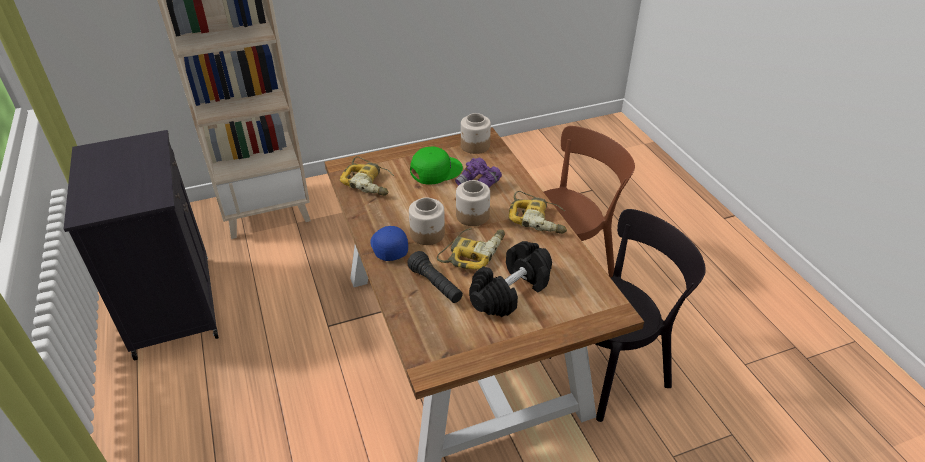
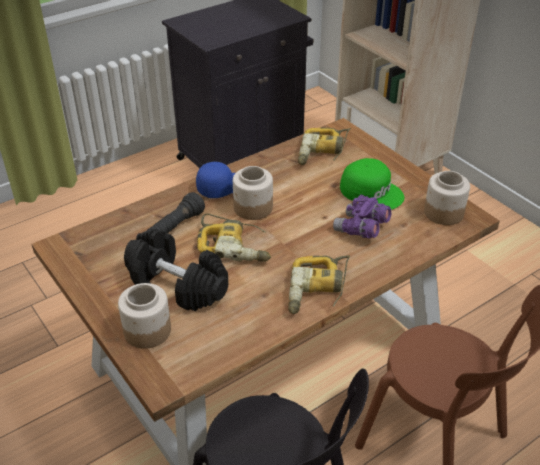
camera: 75 degrees right, 0 degrees up
(473, 216) = (299, 235): jar -> jar (147, 331)

